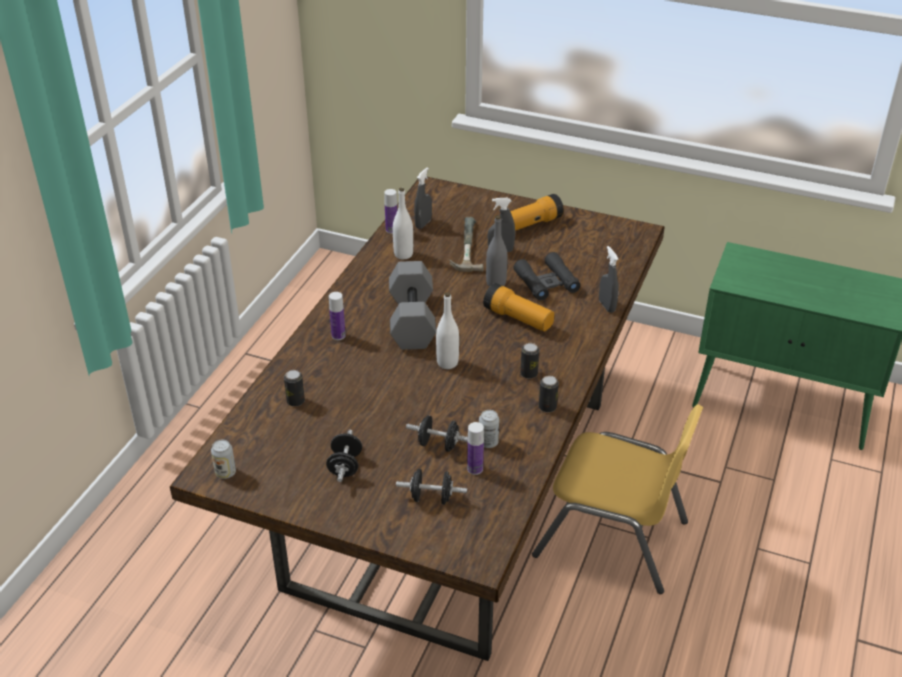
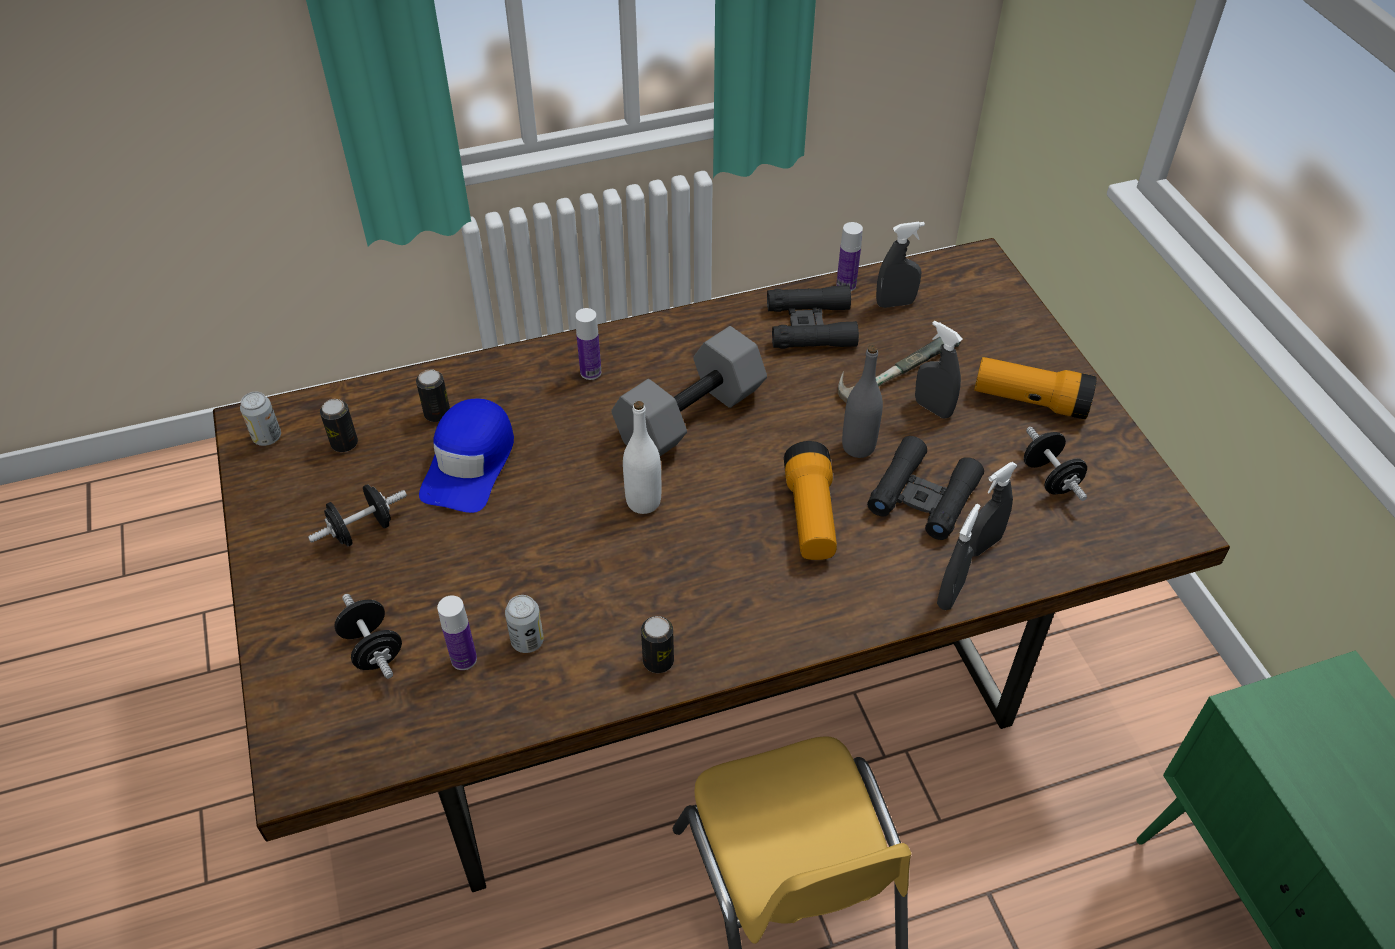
camera: 50 degrees right, 10 degrees up
(347, 406) = (470, 464): none -> blue cap
(403, 254) = (810, 326): white bottle -> black binoculars
(438, 444) = (478, 592): black dumbbell -> black dumbbell (1050, 478)
(529, 373) = (707, 598): can -> can (344, 443)
(591, 283) = (983, 545): none -> grey spray bottle

